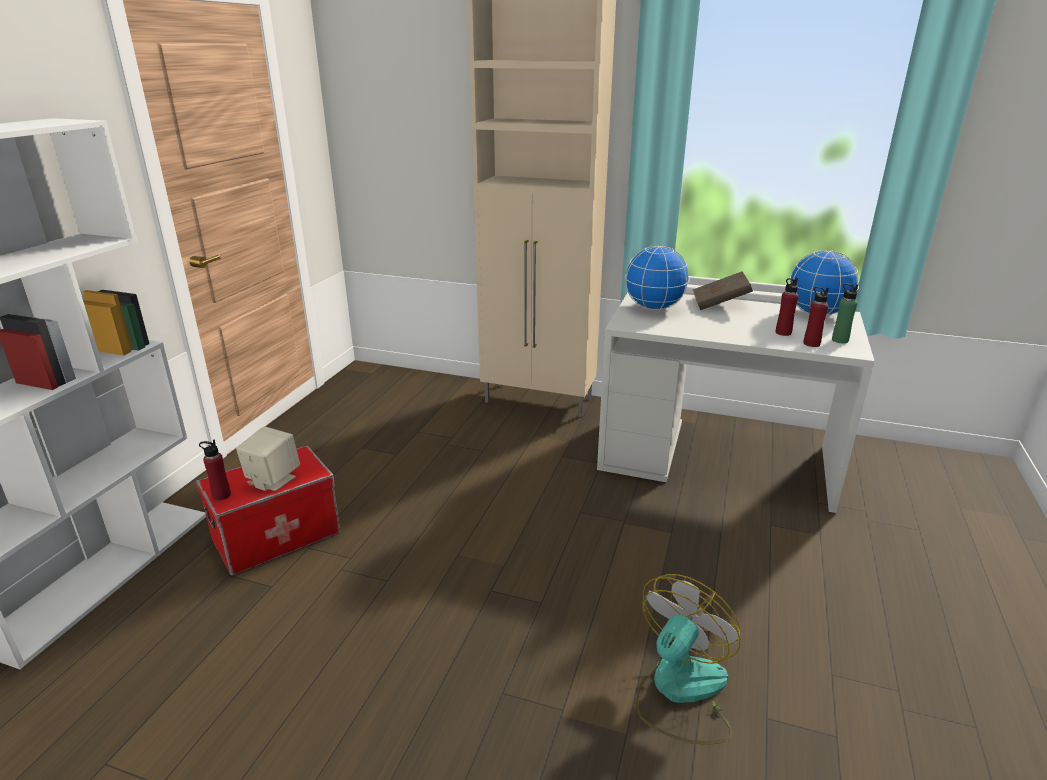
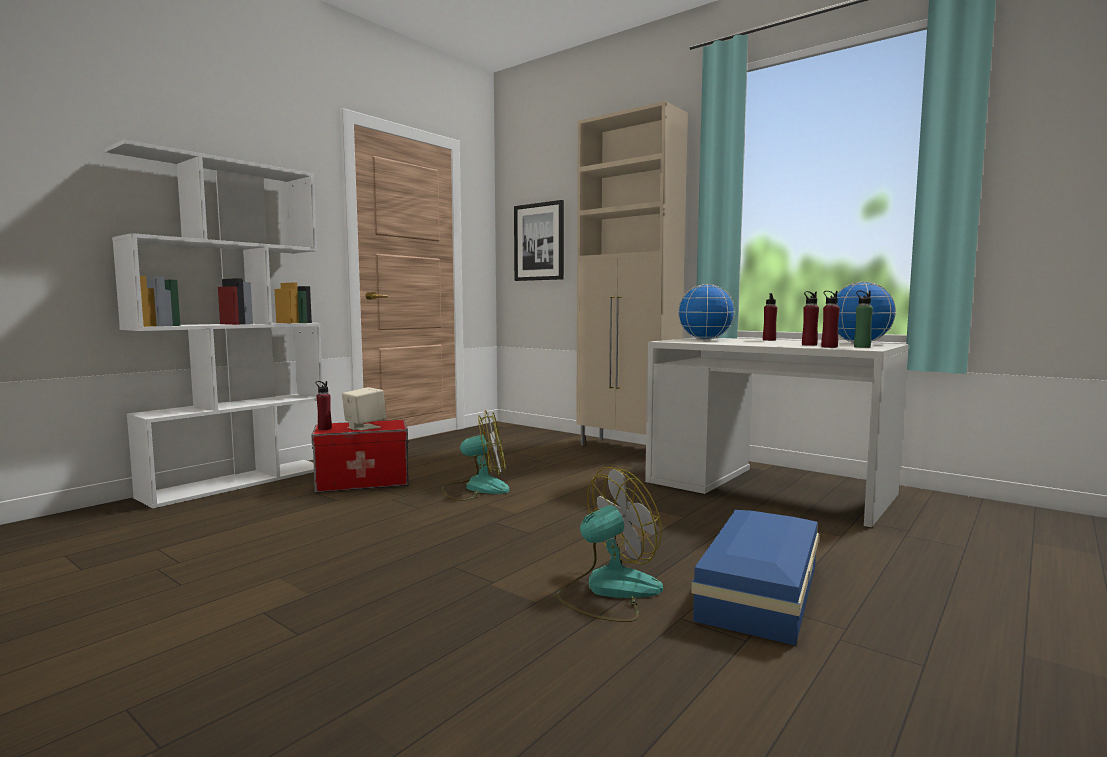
camera: 20 degrees right, 20 degrees down
(398, 140) = (539, 242): none -> picture
(426, 522) = (476, 488): none -> fan
(719, 304) = (769, 340): brown book -> red bottle
(803, 653) = (756, 592): none -> blue storage box

